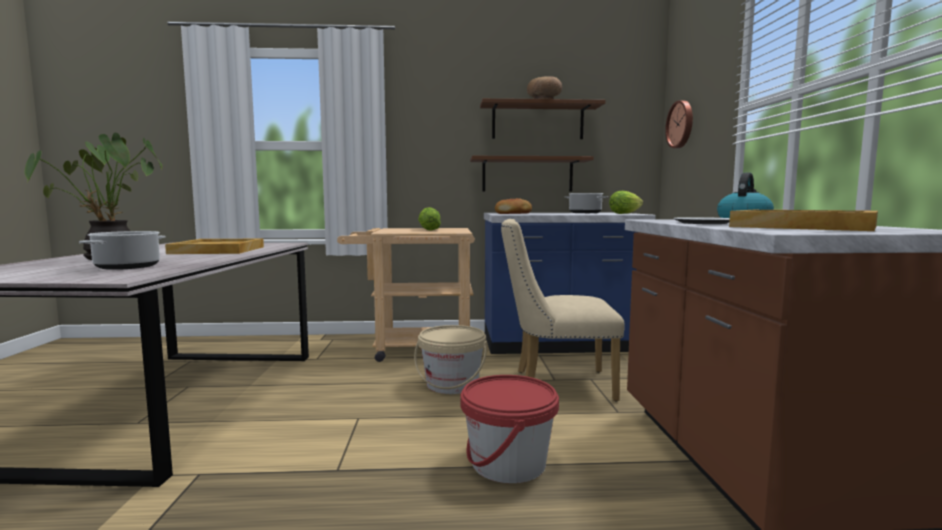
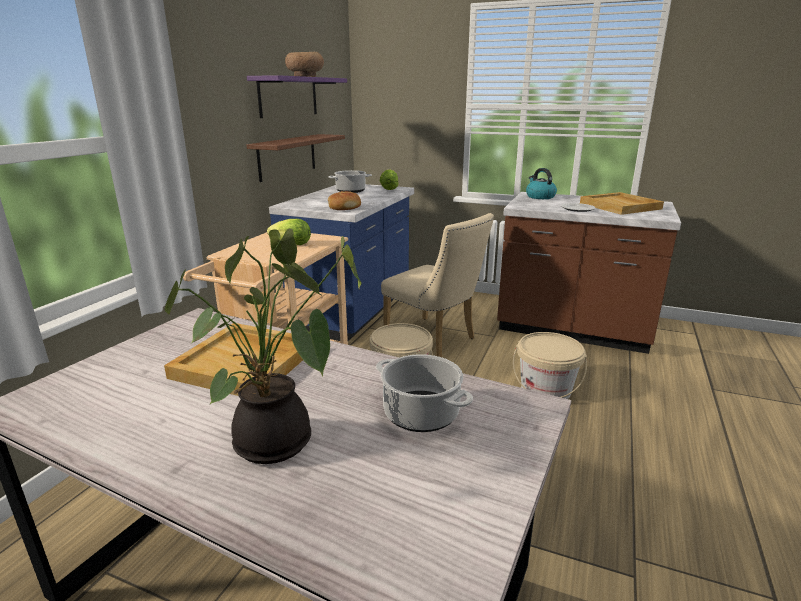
camera: 65 degrees left, 15 degrees up
(508, 463) = (545, 389): red bucket -> beige bucket
(537, 122) = (288, 96): brown shelf -> purple shelf
(555, 384) = (435, 340): beige chair -> beige chair turned 75 degrees counterclockwise
(681, 124) = (385, 103): wall clock -> none

